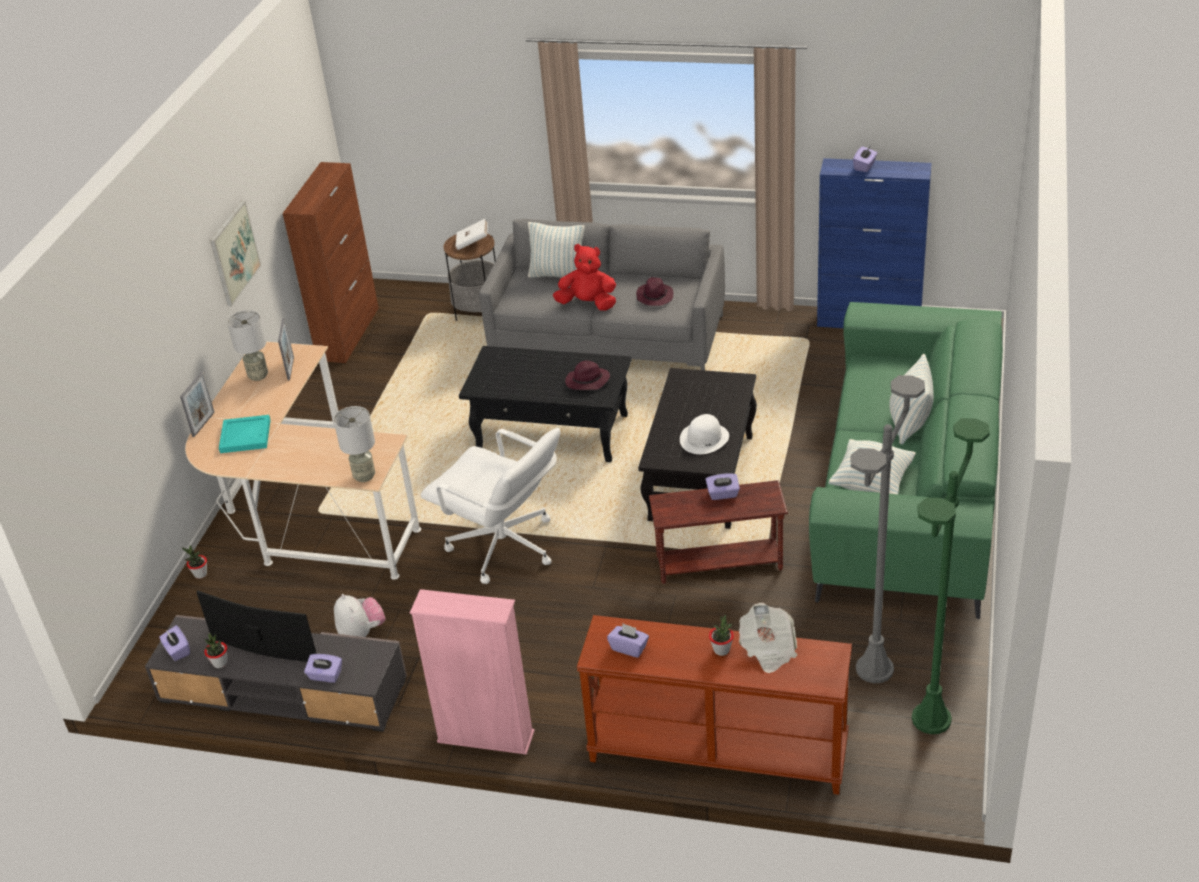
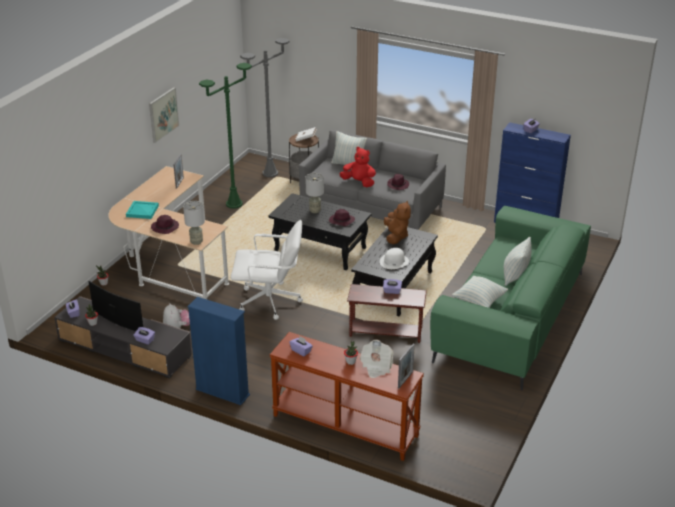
camera: 10 degrees right, 5 degrees down
(203, 424) = (123, 201): picture frame -> picture frame (405, 379)
(257, 376) = (161, 183): grey table lamp -> grey table lamp (314, 210)
(299, 459) = (165, 227): none -> purple hat
(348, 333) = (229, 179): brown cabinet -> none
(485, 737) = (222, 392): pink bookcase -> blue bookcase
(503, 547) = (270, 301): white office chair -> white office chair turned 45 degrees counterclockwise
(689, 391) = (396, 236): none -> brown plush toy
(874, 669) = (450, 403): grey floor lamp -> grey floor lamp (270, 173)
(931, 719) = (472, 434): green floor lamp -> green floor lamp (234, 204)

